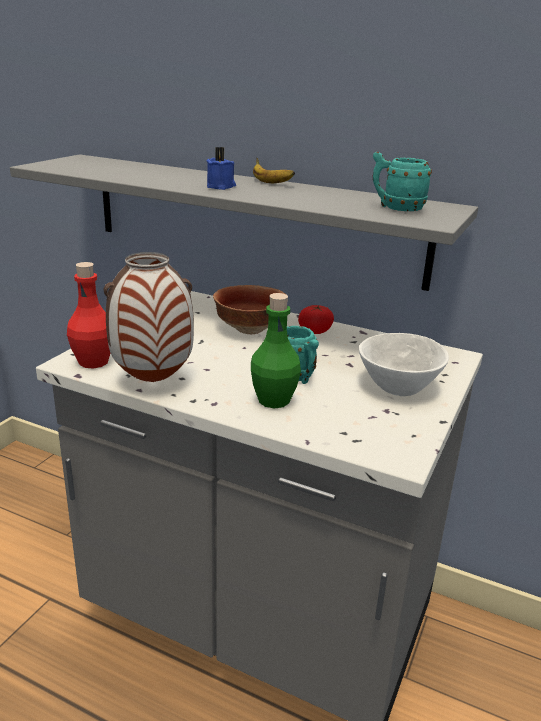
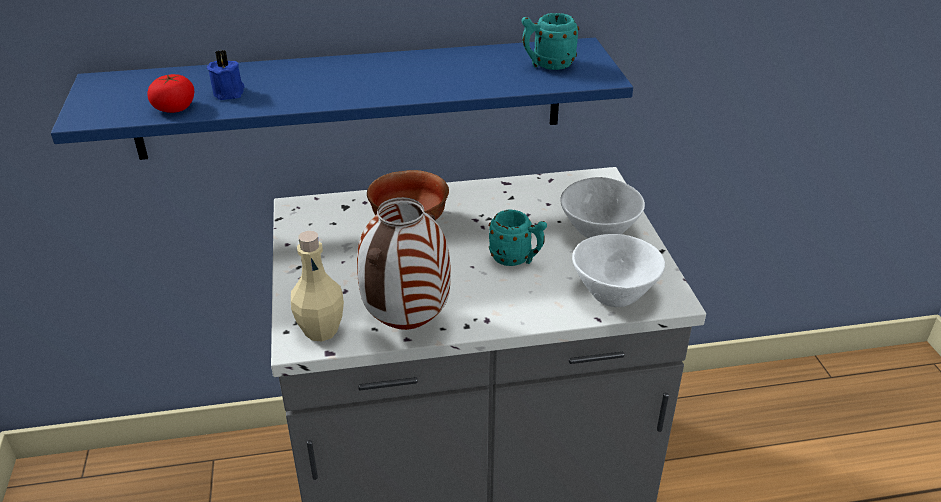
camera: 35 degrees left, 10 degrees up
(93, 362) = (321, 330): red bottle -> beige bottle
(221, 186) = (353, 85): blue candle -> blue candle (230, 92)
(252, 218) = (351, 98): grey shelf -> blue shelf
(270, 182) = (383, 60): banana -> none
(274, 400) = (527, 292): green bottle -> none
(315, 330) = (466, 199): tomato -> tomato (174, 108)
(352, 431) = (616, 292): none -> white bowl

